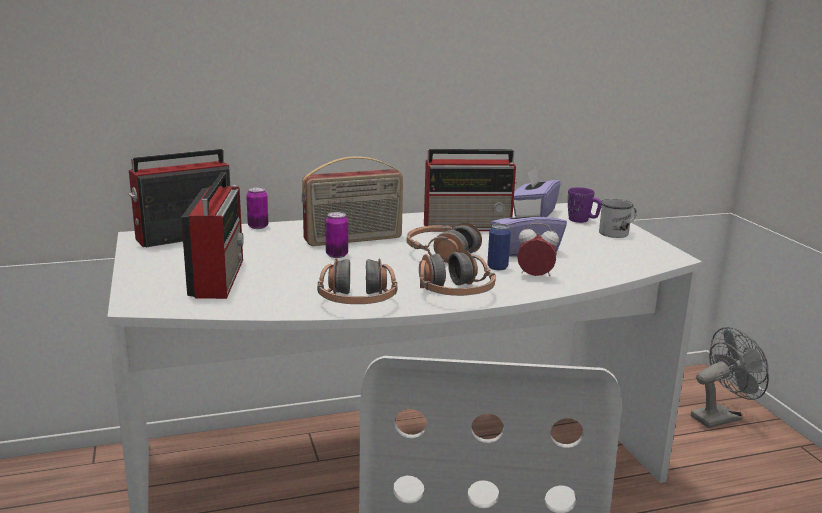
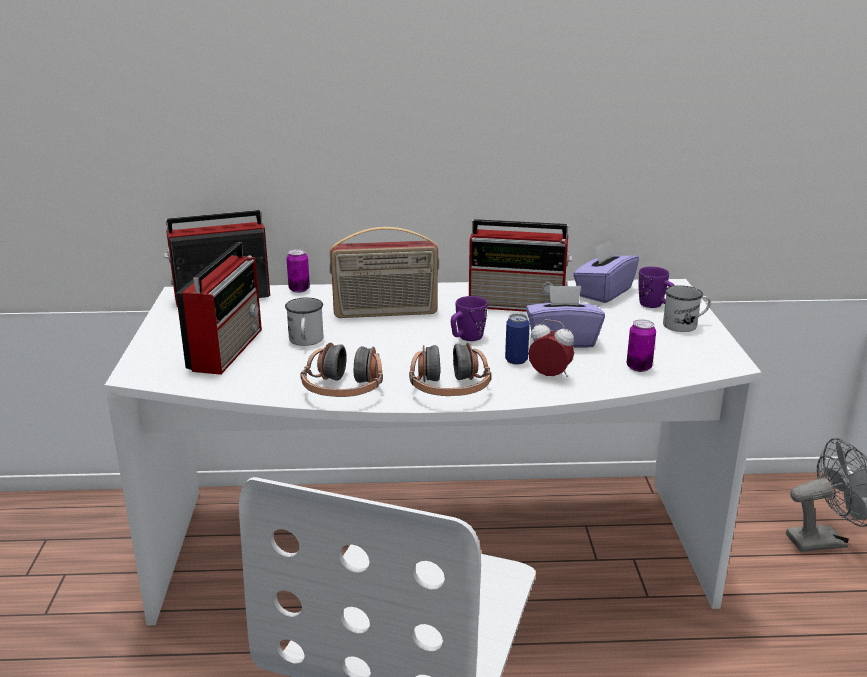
camera: 15 degrees right, 5 degrees up
(293, 266) = (305, 341): none -> white mug
(337, 255) = (357, 331): can -> can (639, 367)
(441, 254) = (467, 338): headphones -> purple mug

